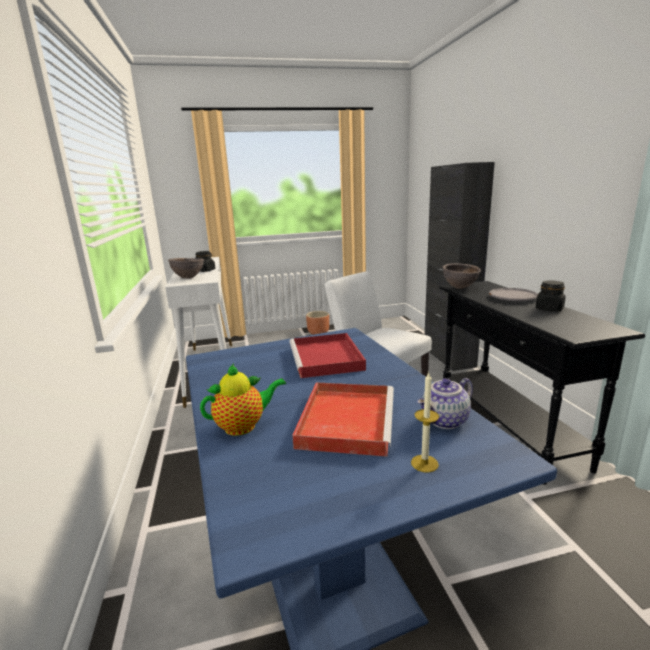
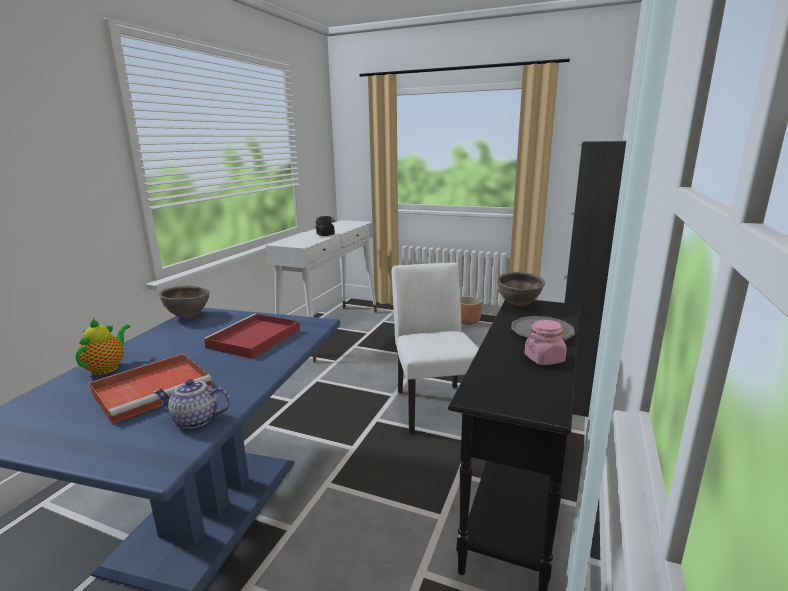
camera: 35 degrees right, 0 degrees up
(188, 278) = (297, 240): brown bowl -> brown bowl (188, 316)
(244, 426) = (107, 368): teapot -> teapot turned 90 degrees counterclockwise
(424, 463) = (114, 439): candle -> none
(549, 309) = (544, 359): black jar -> pink jar

